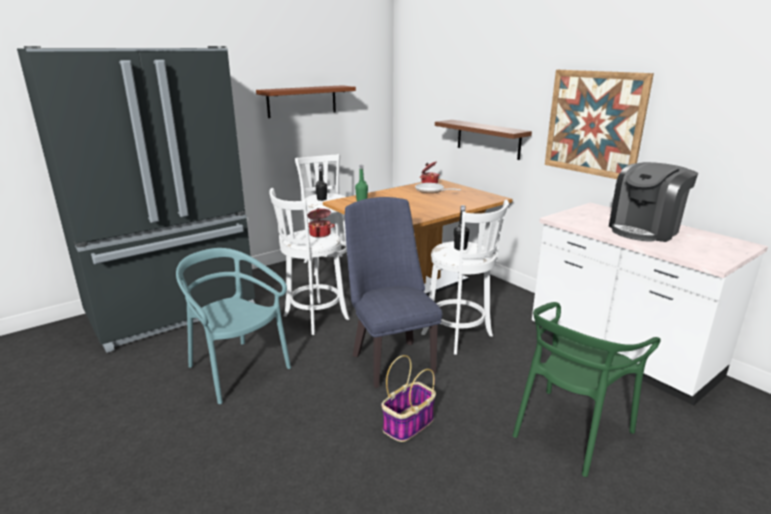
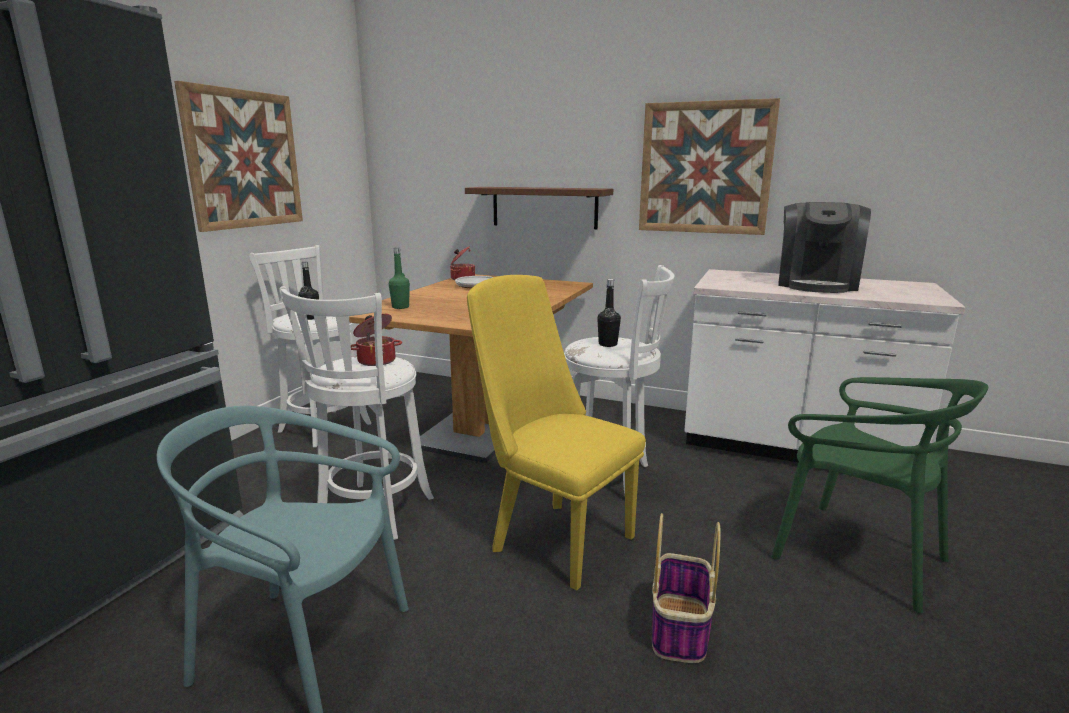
camera: 30 degrees left, 5 degrees down
(302, 101) = (244, 159): brown shelf -> picture
(390, 359) = (553, 538): blue chair -> yellow chair
(570, 431) = (858, 555): green chair -> green chair turned 60 degrees counterclockwise

